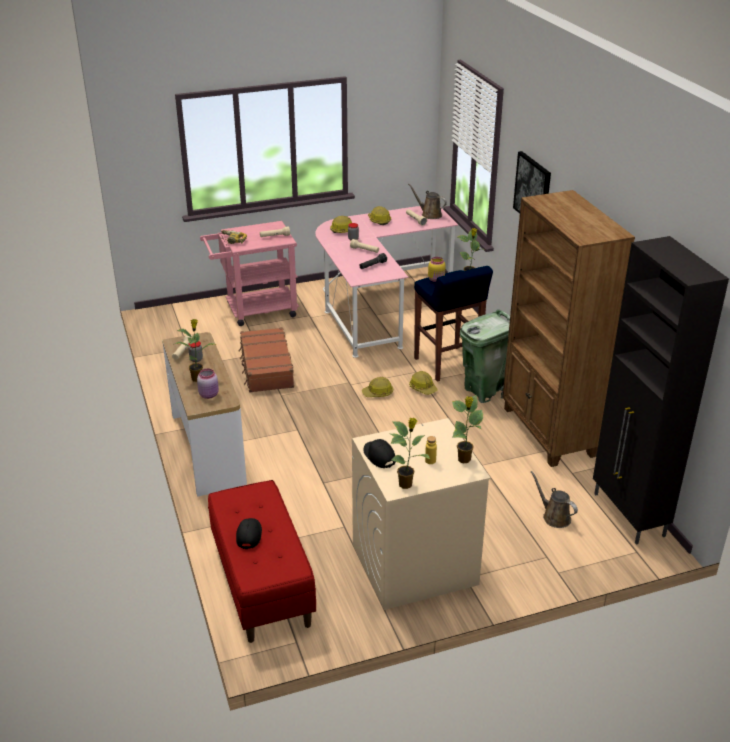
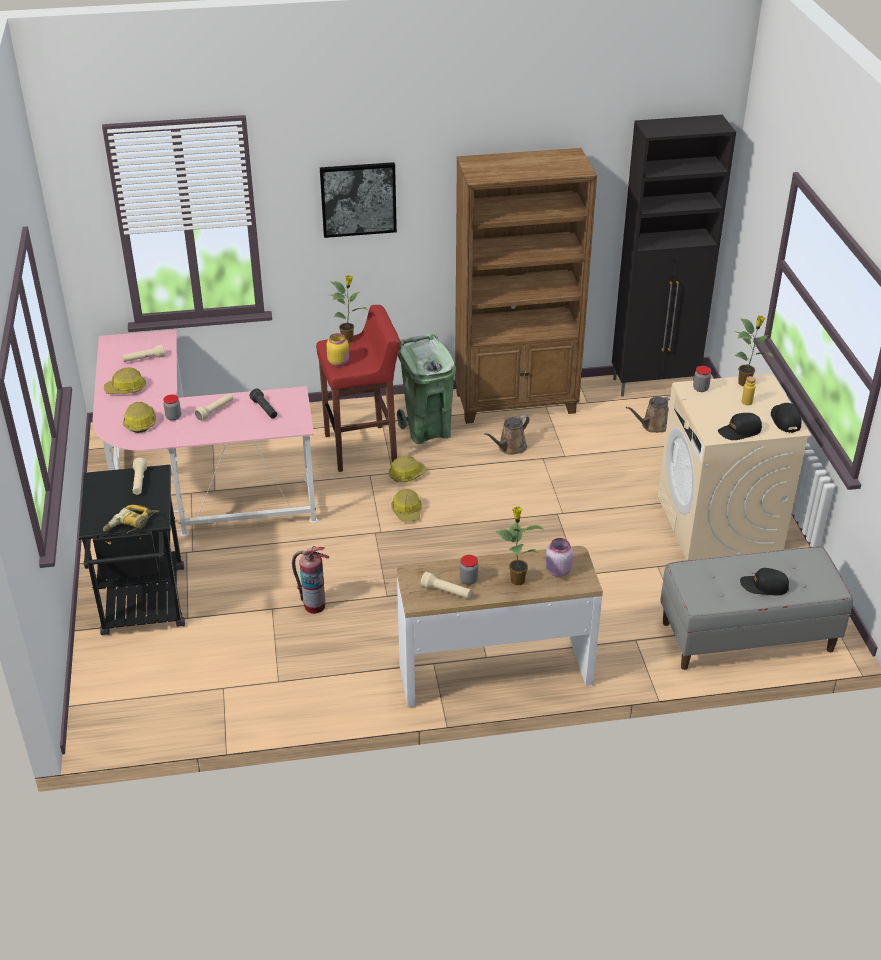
camera: 80 degrees left, 5 degrees up
(254, 311) = (144, 607): pink cart -> black cart
(261, 583) = (747, 637): red bench -> grey bench
(266, 368) = (314, 605): brown suitcase -> fire extinguisher
(406, 484) = (785, 420): potted plant -> black cap
(429, 214) = (132, 346): brown watering can -> brown watering can (510, 448)
(443, 433) = (700, 388): none -> jar
(447, 364) = (362, 448): blue stool -> red stool

